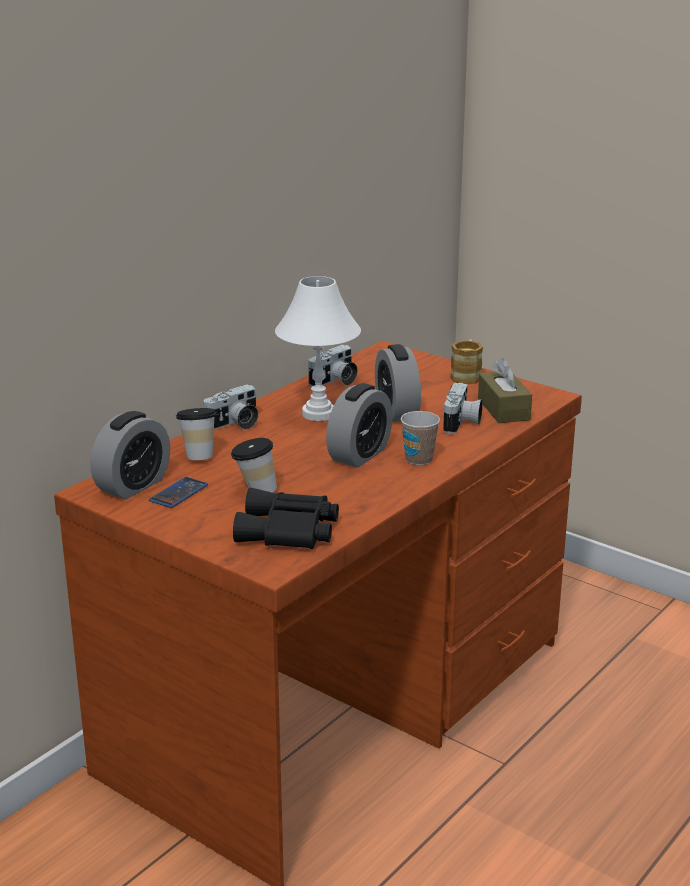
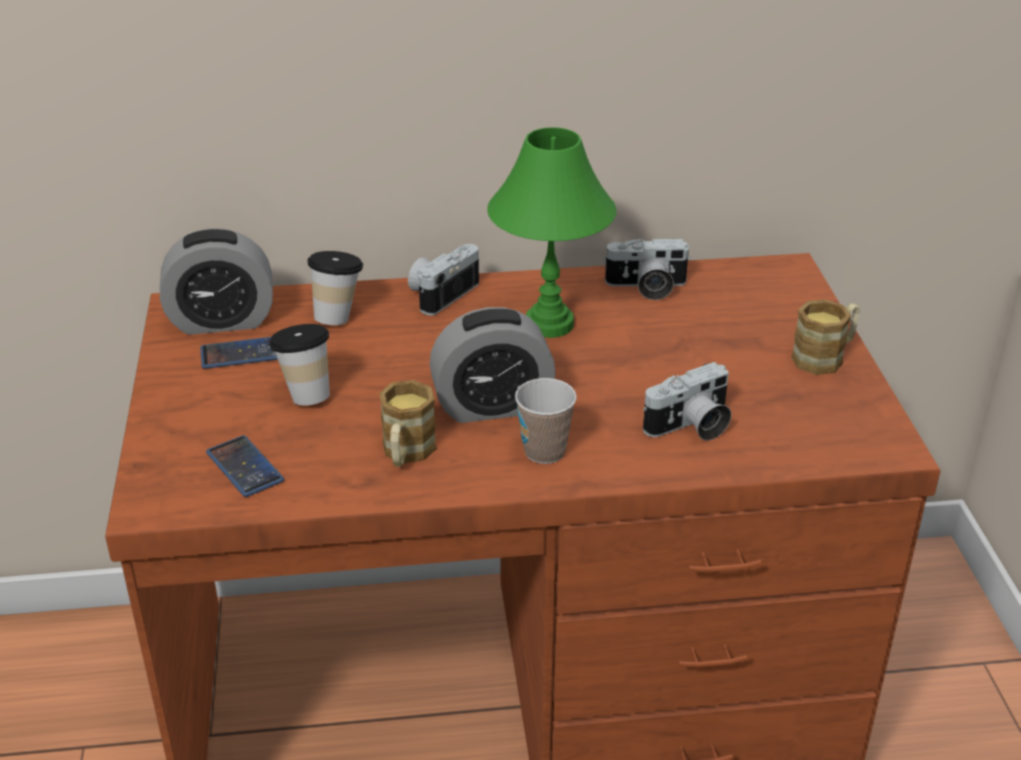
camera: 45 degrees right, 10 degrees up
(235, 424) = (441, 293): camera -> camera turned 120 degrees clockwise
(288, 532) = (244, 467): black binoculars -> phone
(319, 414) = (550, 324): white table lamp -> green table lamp
(357, 489) = (406, 453): none -> mug
(396, 411) = (642, 366): alarm clock -> none
(503, 409) = (783, 434): brown tissue box -> none

